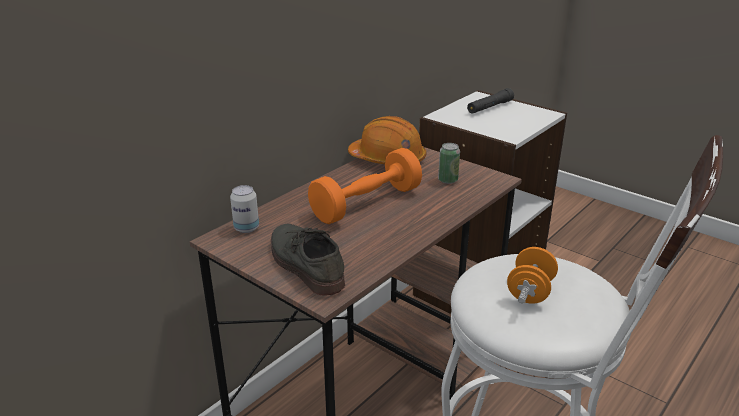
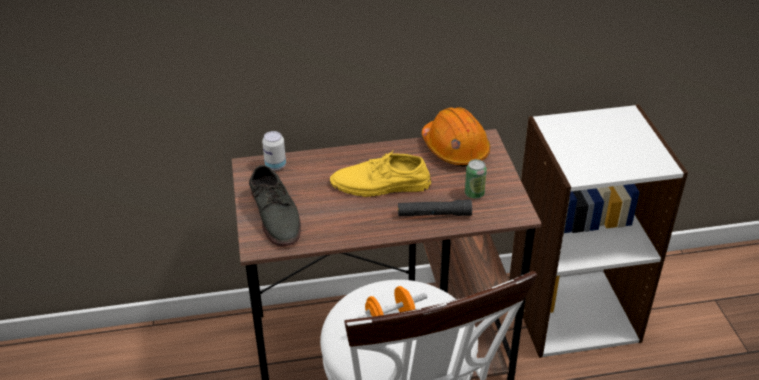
camera: 40 degrees right, 10 degrees up
(304, 264) = (276, 215): grey shoe -> grey shoe turned 150 degrees clockwise
(366, 204) = (380, 185): orange dumbbell -> yellow shoe
(489, 107) = (615, 132): black flashlight -> black flashlight (434, 214)

